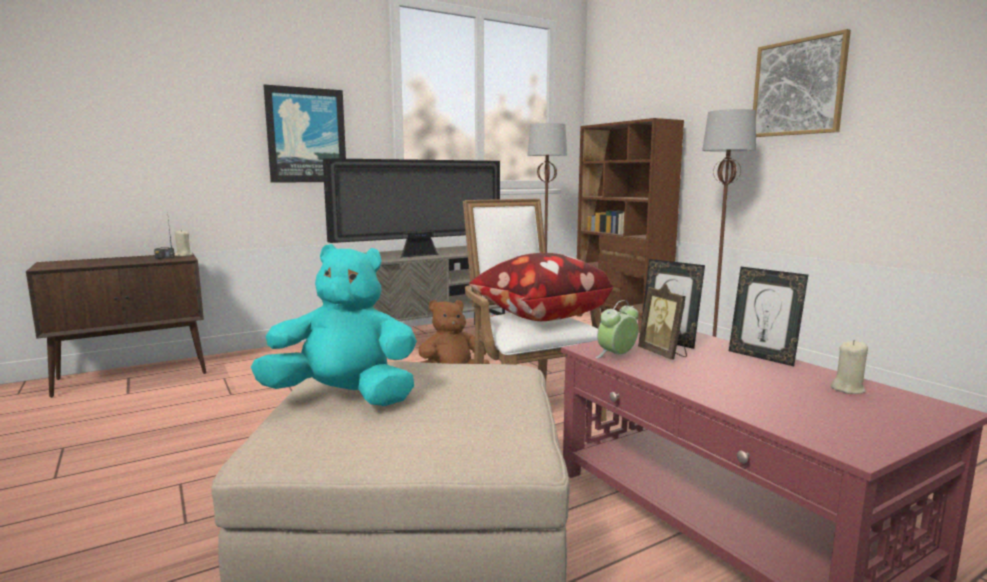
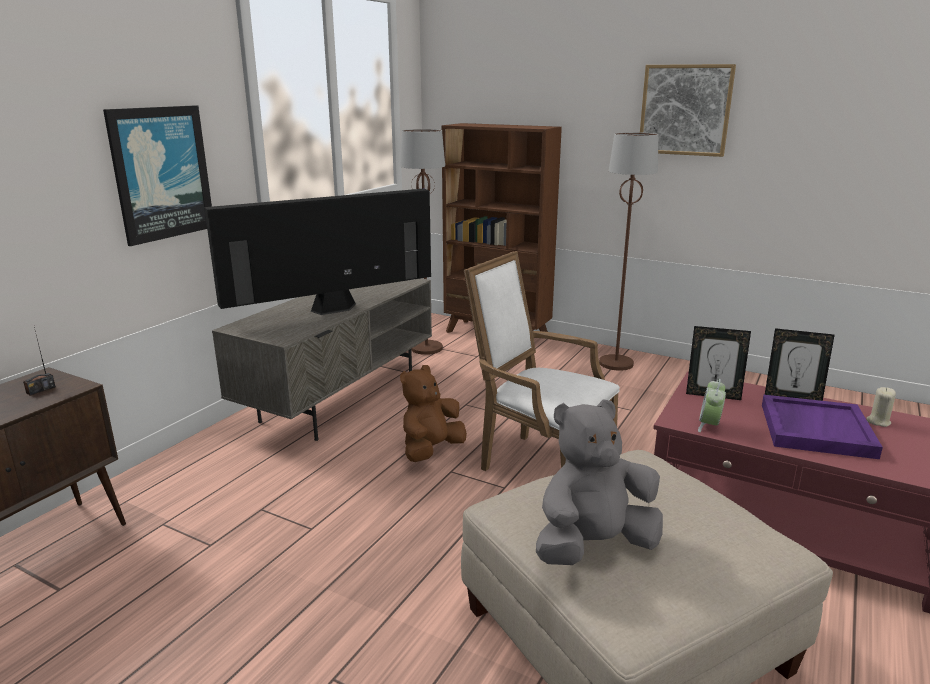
camera: 30 degrees left, 10 degrees up
(183, 255) = (55, 378): beige candle -> none
(344, 397) = (593, 546): turquoise plush toy -> grey plush toy
(420, 255) = (332, 310): television -> television turned 150 degrees counterclockwise
(539, 317) = (556, 380): pillow -> none
(663, 354) = (733, 413): picture frame -> none
(740, 379) = (815, 429): none -> purple tray

